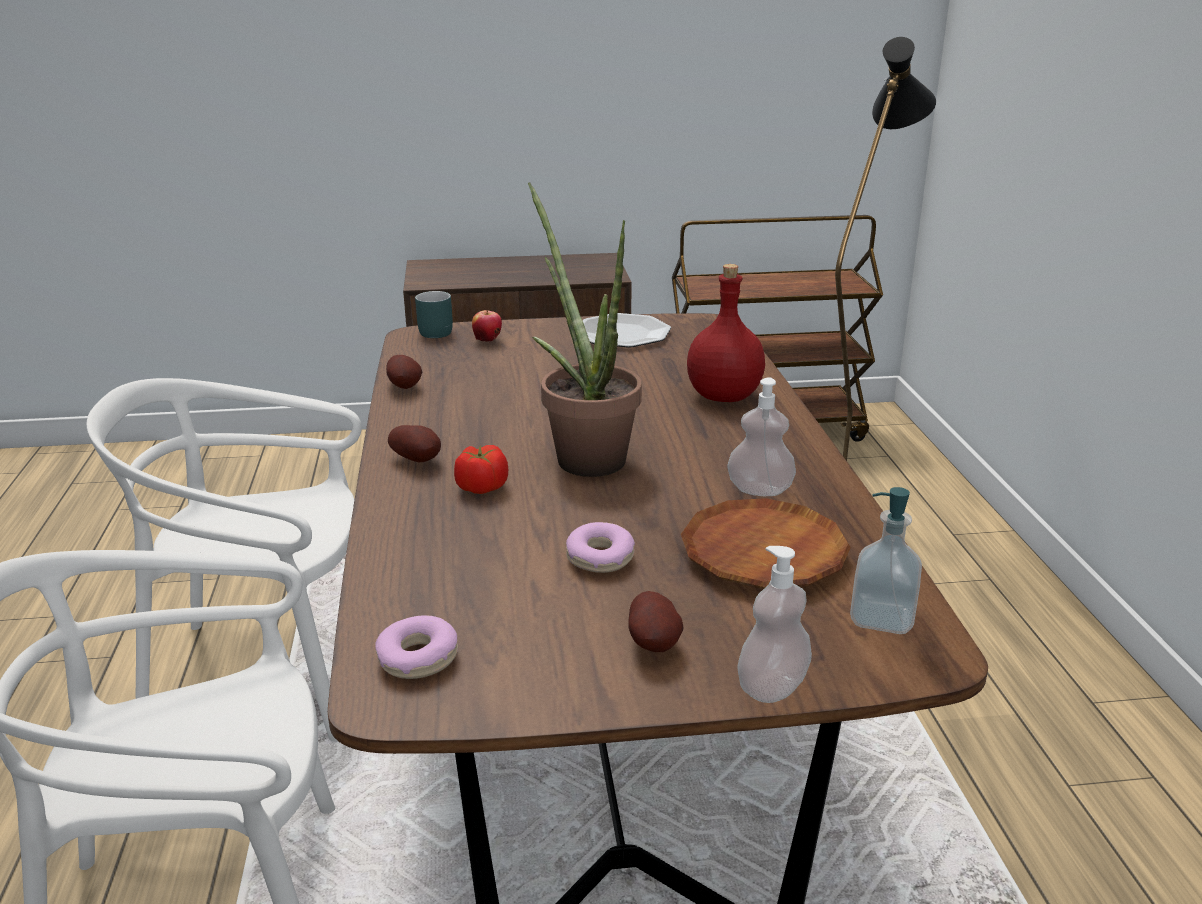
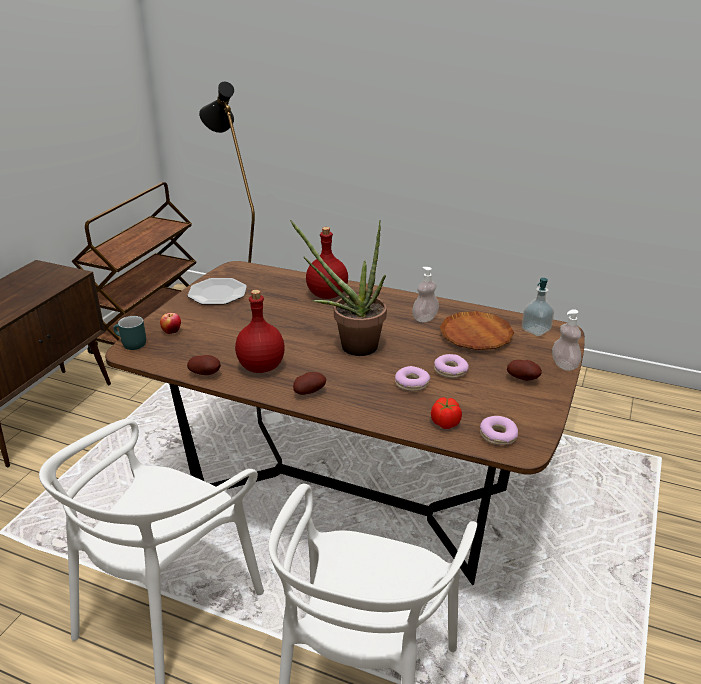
camera: 60 degrees left, 5 degrees up
(458, 412) = (261, 366): none -> red bottle
(481, 487) = (358, 382): tomato -> tomato (445, 423)
(519, 532) = (412, 384): none -> donut

